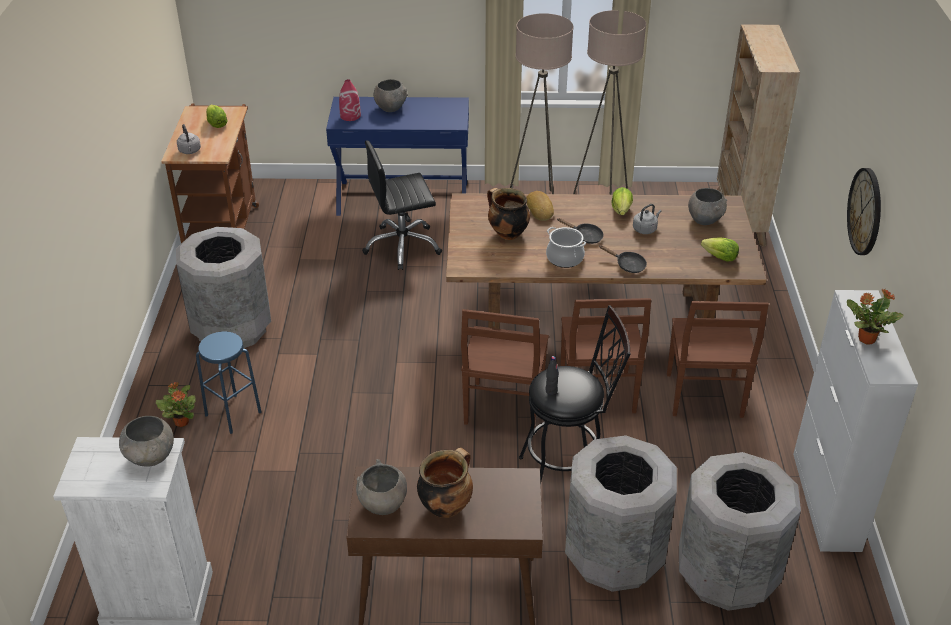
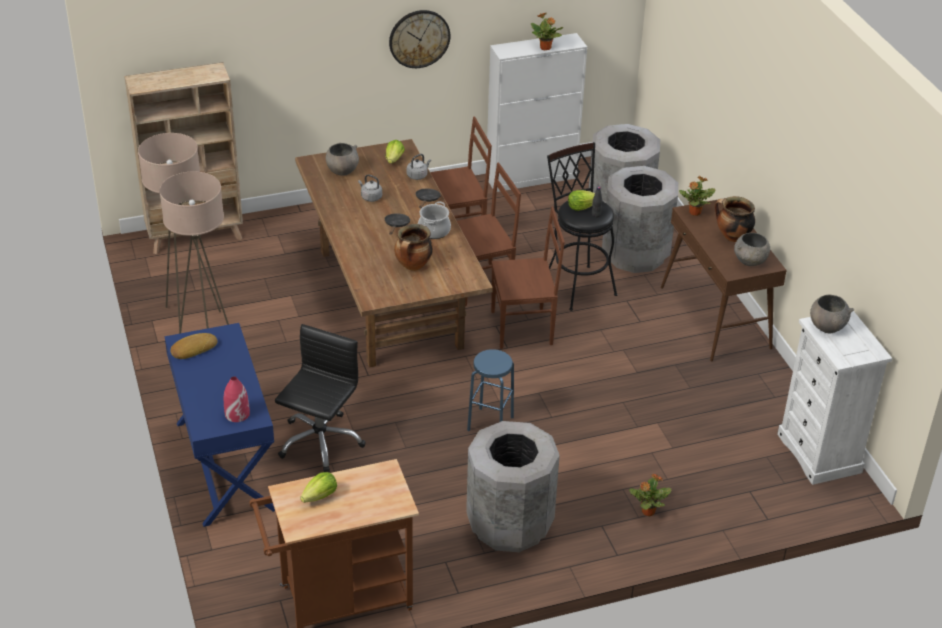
camera: 110 degrees left, 0 degrees up
(190, 151) = (389, 496): grey kettle -> grey kettle (418, 175)
(233, 413) = (618, 482): blue stool -> blue stool (490, 423)
(391, 108) = (207, 387): grey bowl -> none
(402, 246) = (320, 441): black office chair -> black office chair turned 120 degrees counterclockwise
(518, 486) = (694, 212): none -> potted plant
(540, 209) = (365, 255): bread -> bread (193, 348)
(621, 210) = (347, 212): lettuce -> lettuce (581, 207)

